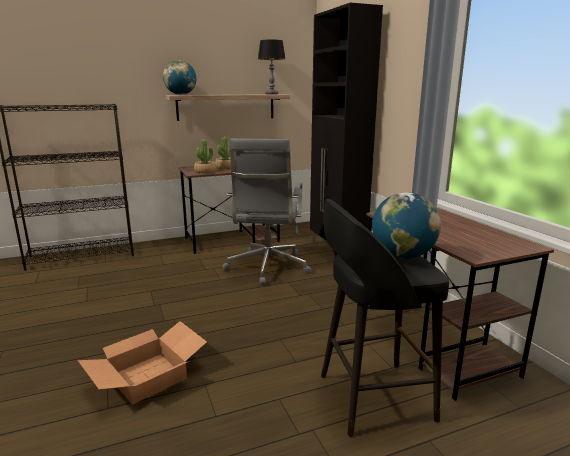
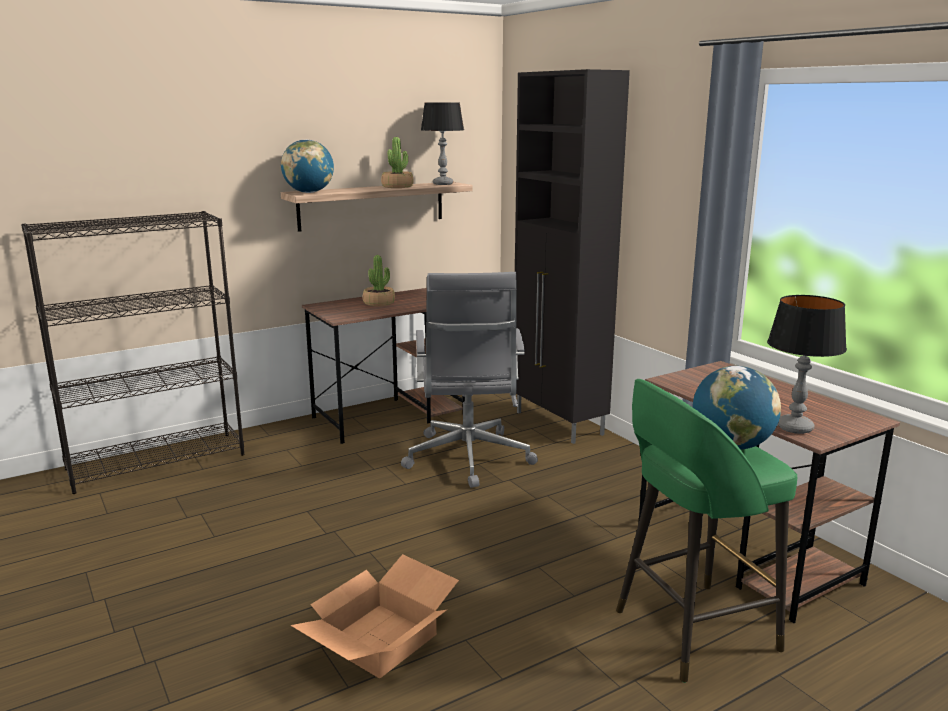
camera: 10 degrees left, 0 degrees up
(205, 171) = (353, 313): potted plant -> potted plant (397, 186)
(371, 397) = (691, 631): black stool -> green stool
(462, 248) = (795, 428): none -> table lamp

